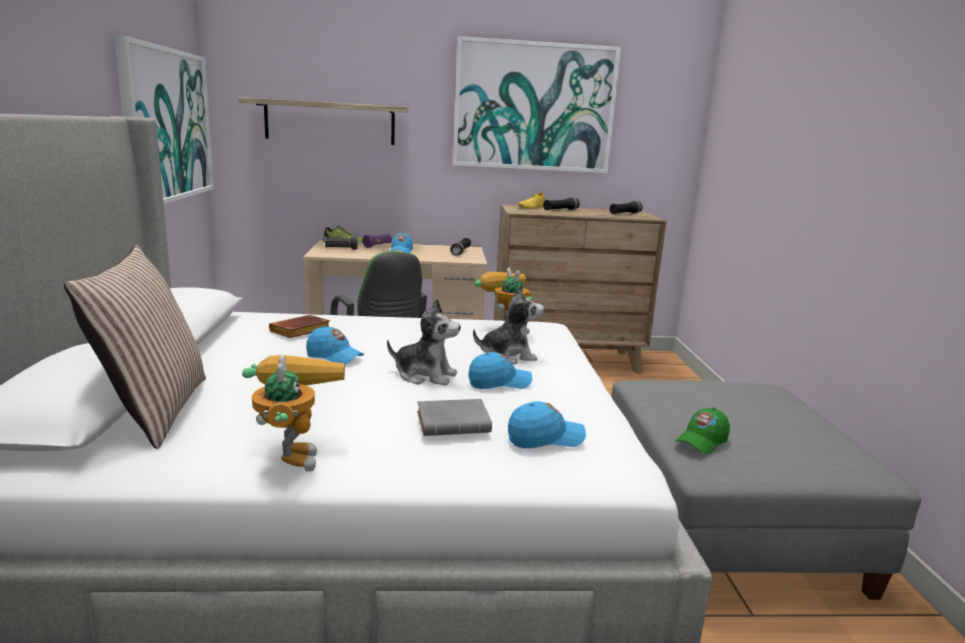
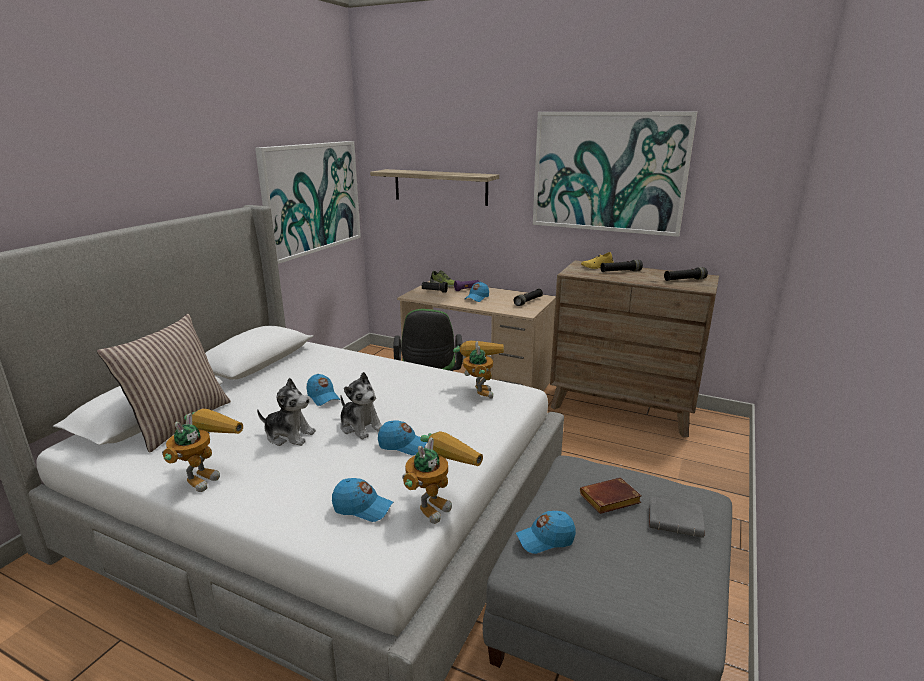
camera: 30 degrees right, 5 degrees up
(299, 332) = (329, 369): brown book -> brown book (609, 501)
(455, 423) = (321, 477): grey book -> grey book (676, 521)
(508, 356) = (444, 419): plush toy -> plush toy (289, 435)
(609, 420) = (438, 503): none -> toy robot
(702, 441) = (545, 539): green cap -> blue cap

